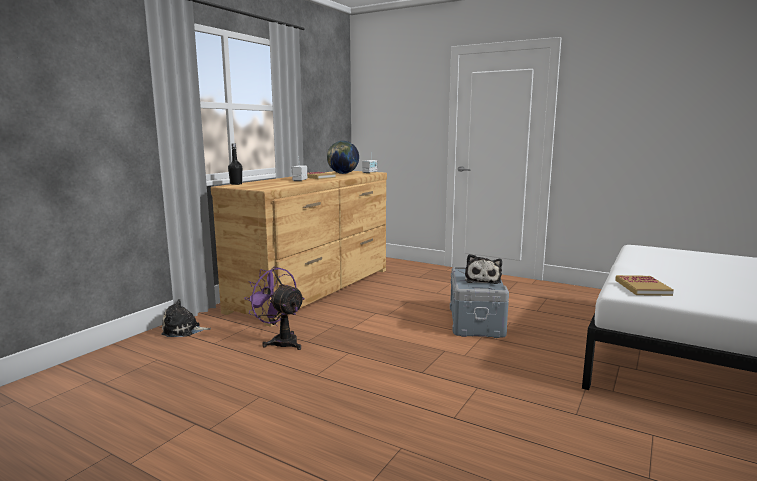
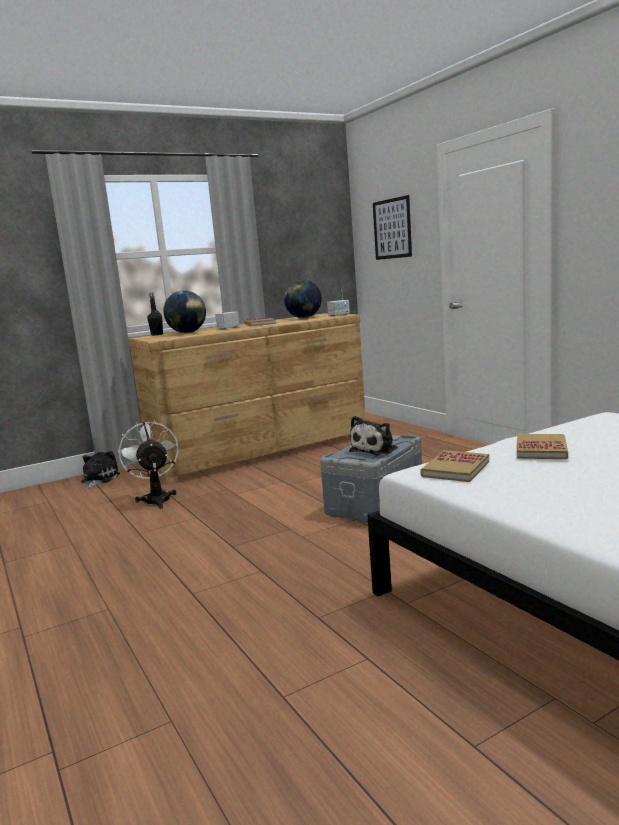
camera: 30 degrees right, 0 degrees up
(183, 330) = (99, 479): plush toy -> plush toy turned 75 degrees clockwise
(271, 183) = (187, 333): none -> globe
(280, 341) = (156, 498): purple fan -> white fan
(398, 105) = (392, 228): none -> picture
(658, 270) = (541, 449): none -> book

